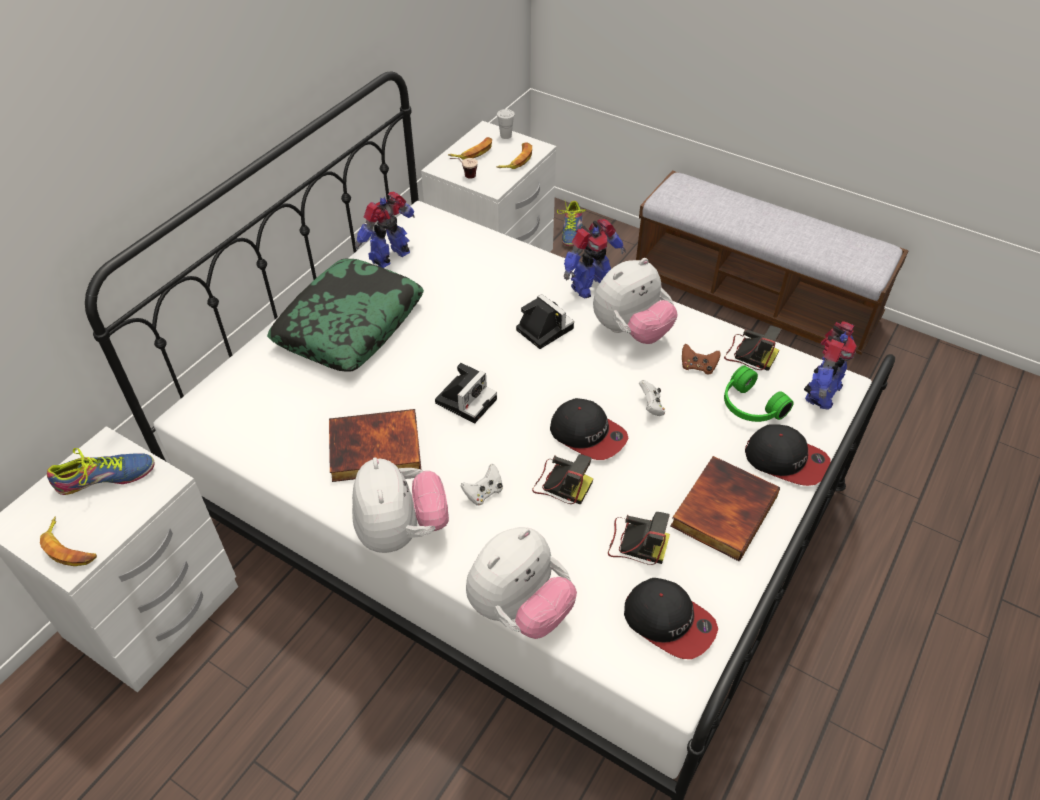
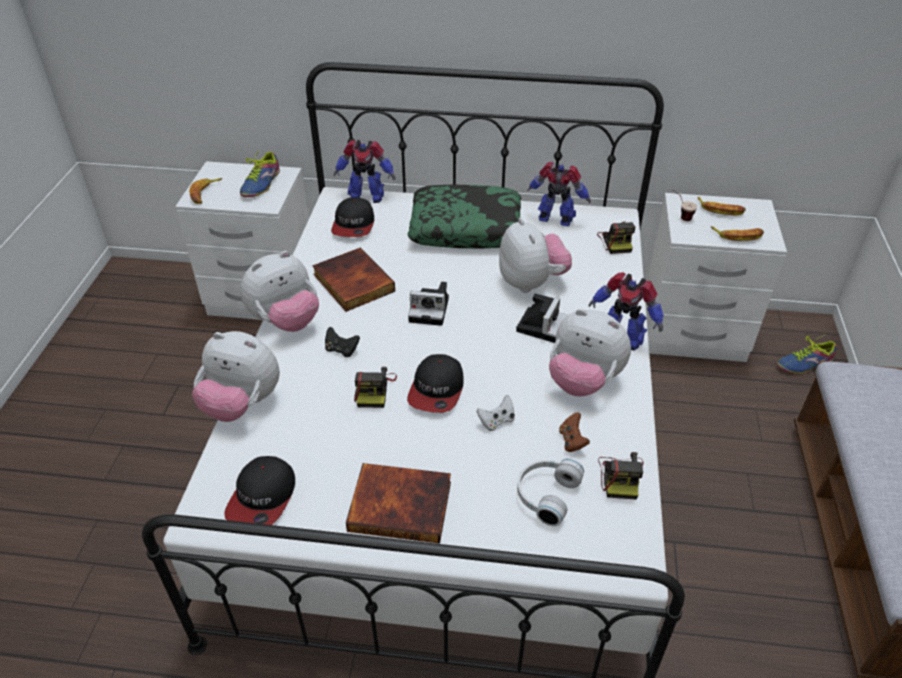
camera: 65 degrees right, 5 degrees down
(105, 477) = (261, 183): shoe -> shoe turned 60 degrees clockwise
(476, 311) = (531, 282): none -> plush toy
(483, 493) = (341, 350): white game controller -> black game controller
(505, 136) = (765, 219): white cup -> none
(636, 543) = (334, 454): camera -> camera (616, 242)
(749, 407) = (545, 494): green headphones -> white headphones
(786, 460) = (491, 541): cap -> cap (354, 225)
(821, 393) = (608, 552): toy robot -> toy robot (366, 196)

